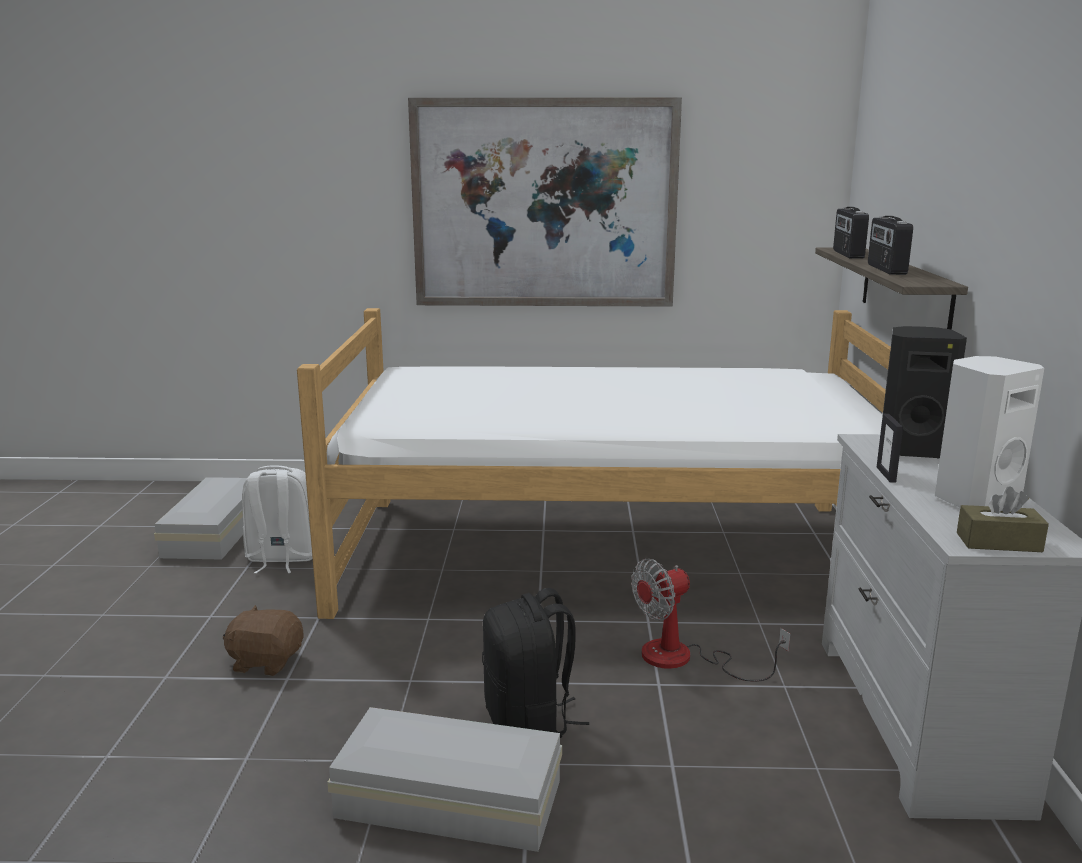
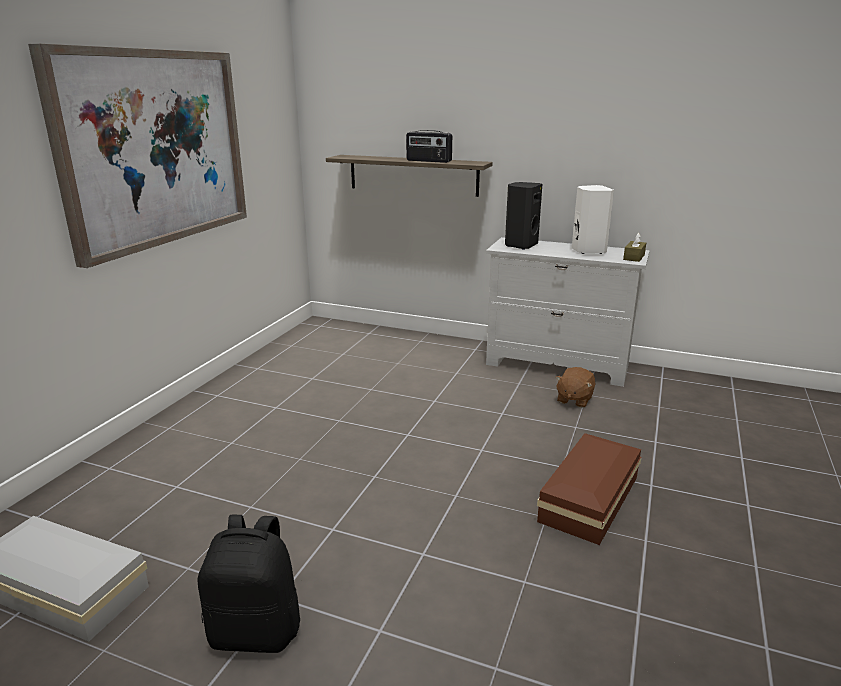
camera: 70 degrees left, 5 degrees up
(266, 661) = (389, 564): brown plush toy -> brown plush toy (574, 399)
(281, 558) = (191, 543): white backpack -> none
(452, 801) = (591, 498): white storage box -> brown storage box
(529, 724) = (525, 460): black backpack -> black backpack (256, 631)
(607, 556) = (339, 394): bed -> none
(684, 659) = (481, 400): fan -> none
(847, 254) = (365, 158): radio -> none
(886, 474) = (550, 254): picture frame -> none

